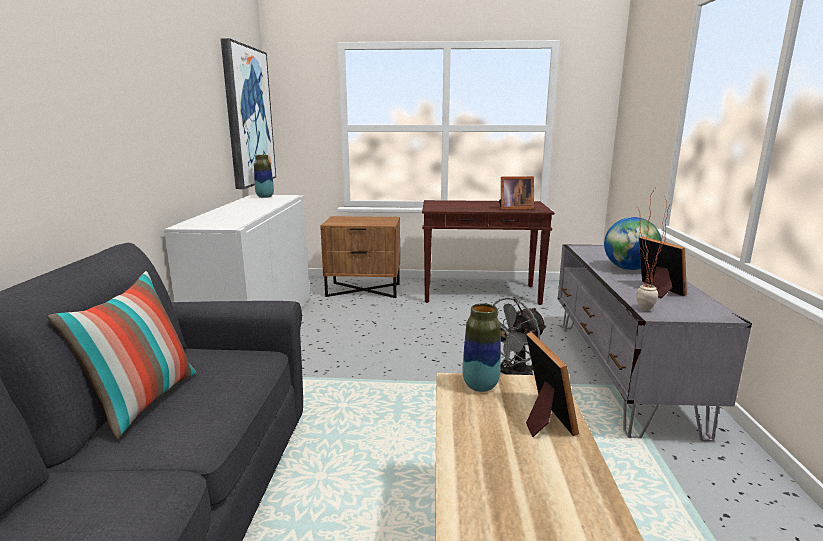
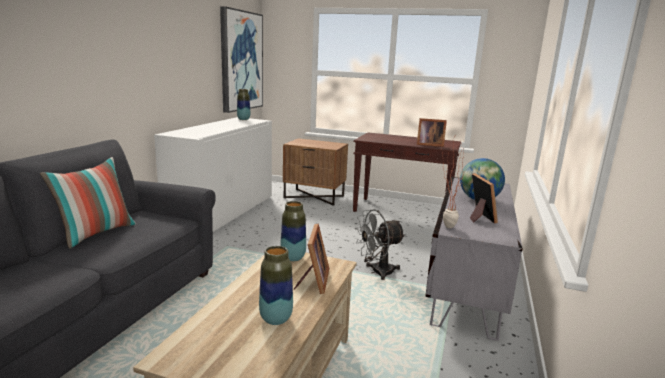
camera: 15 degrees right, 0 degrees up
(560, 494) = (276, 319): none -> vase

